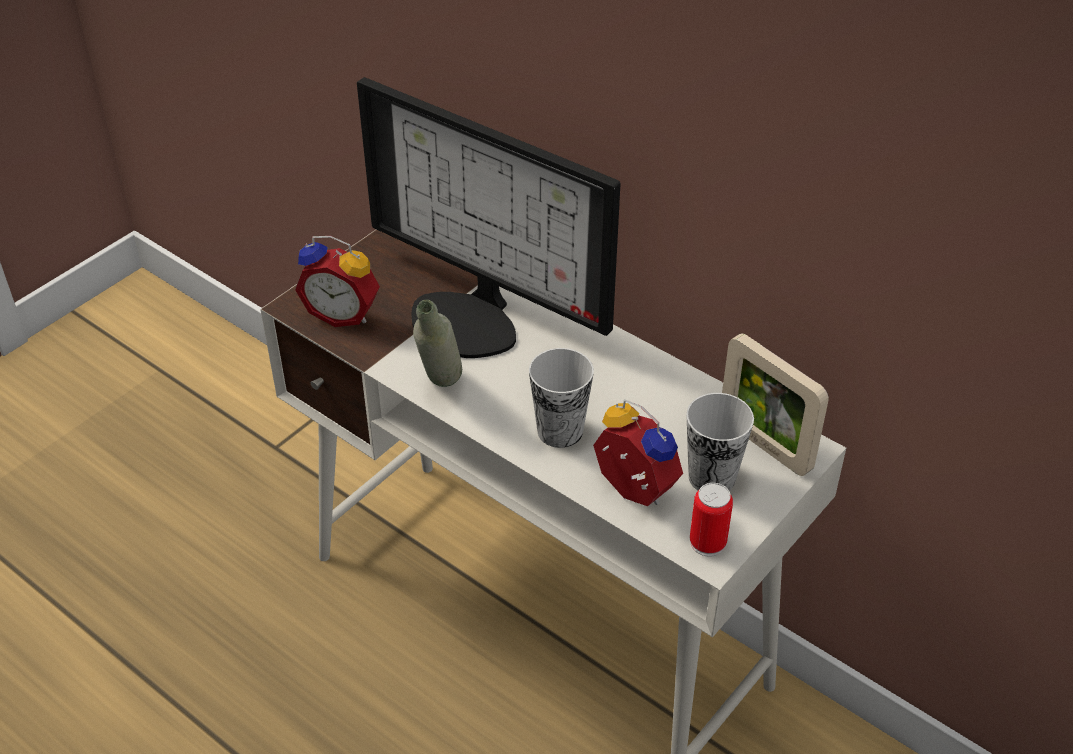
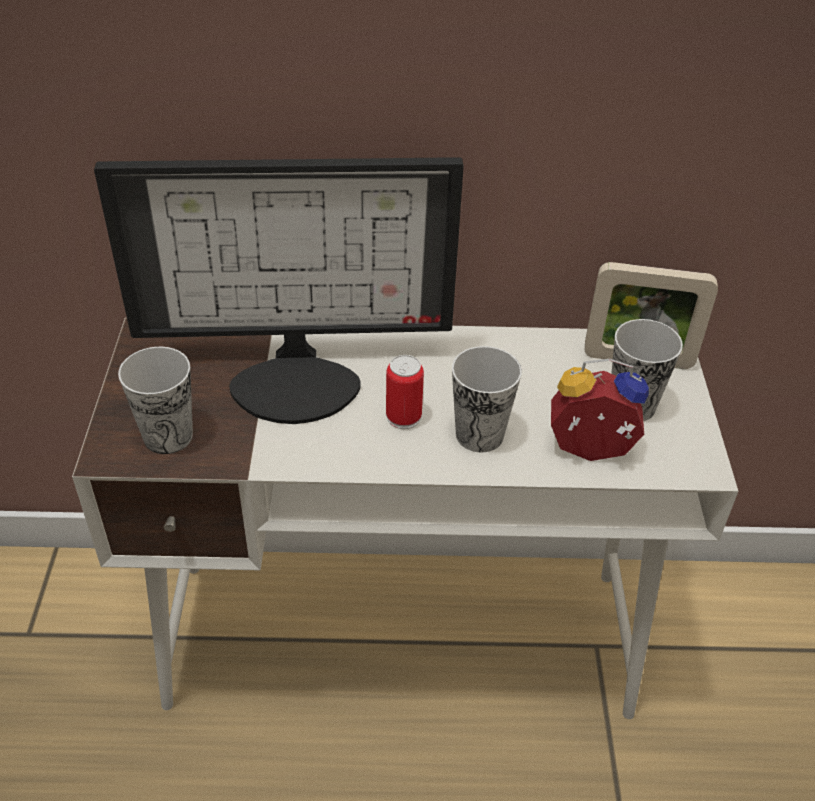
camera: 40 degrees left, 0 degrees up
(343, 313) = (168, 436): alarm clock -> cup
(440, 389) = (338, 456): grey bottle -> none
(707, 542) = (688, 459): can -> can (403, 417)

